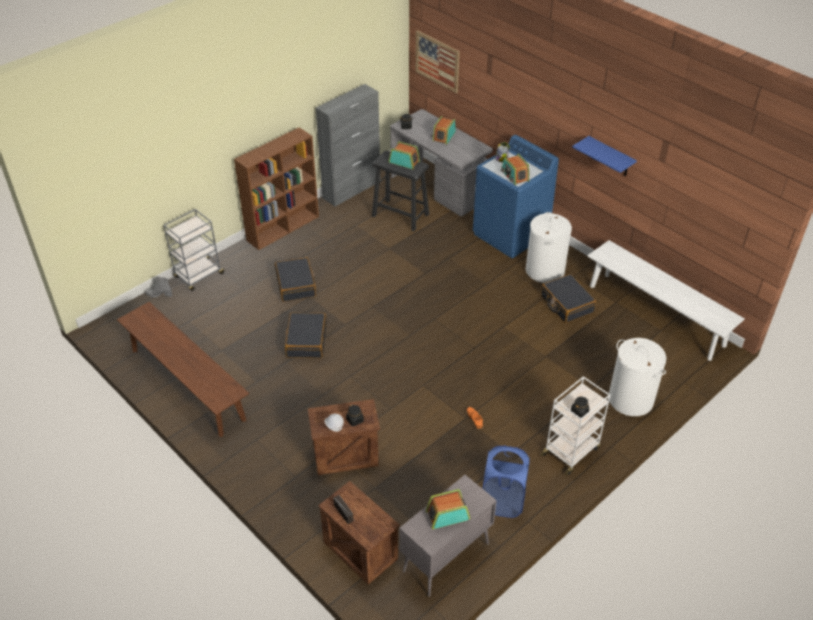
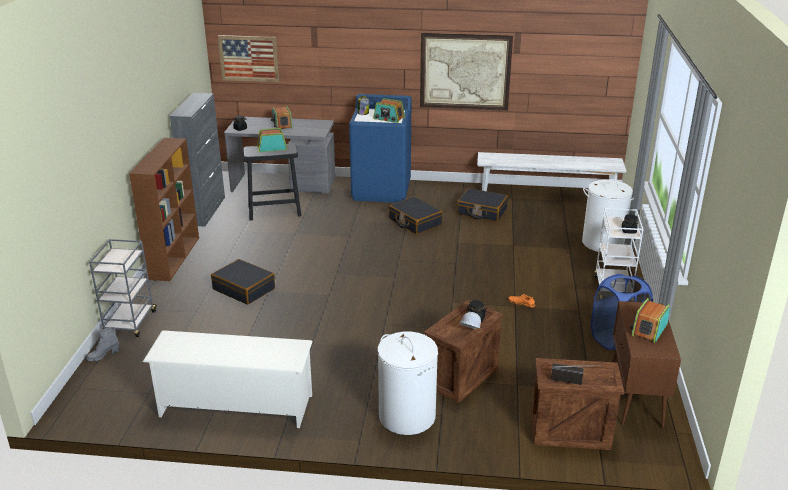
camera: 40 degrees left, 15 degrees down
(187, 384) = (235, 406): brown bench -> white shoe rack
(306, 341) = (310, 320): black suitcase -> black suitcase (415, 222)
(445, 558) = (636, 397): grey cabinet -> brown cabinet
(544, 270) = (437, 200): white laundry basket -> white laundry basket (406, 416)
(610, 157) = (465, 72): blue shelf -> picture

